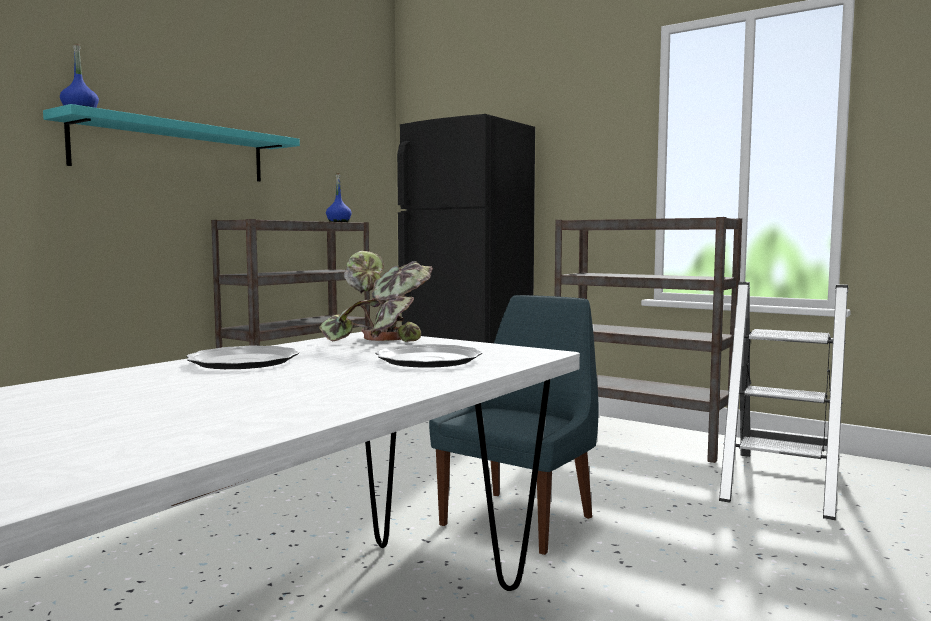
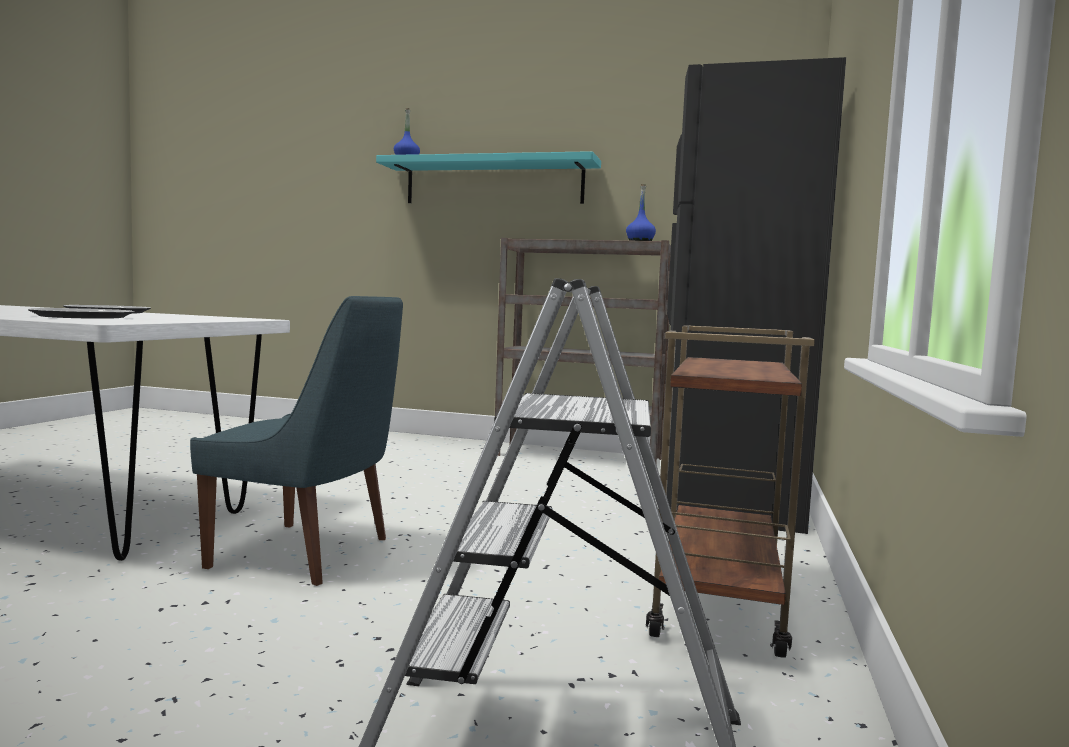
camera: 70 degrees right, 0 degrees up
(380, 342) = (201, 318): potted plant -> none
(640, 439) = (717, 611): grey bookcase -> brown cart

